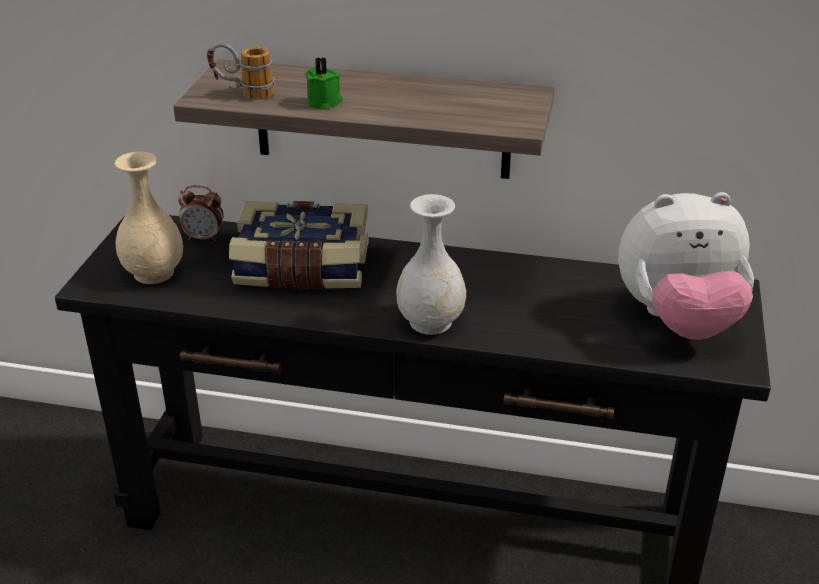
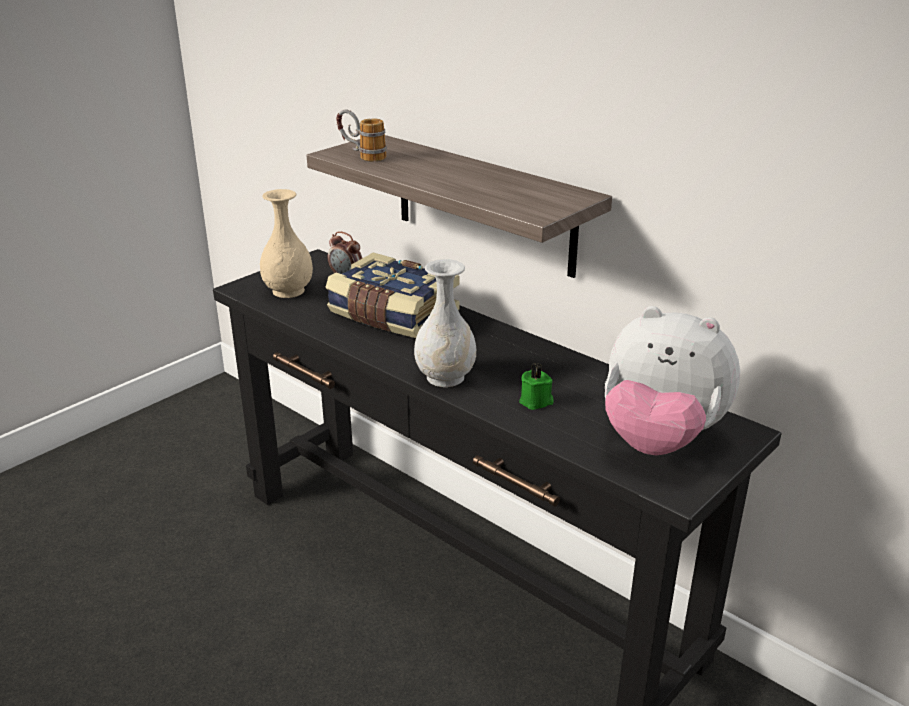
camera: 30 degrees right, 5 degrees down
(325, 102) = (411, 171): green candle -> green candle (536, 401)

